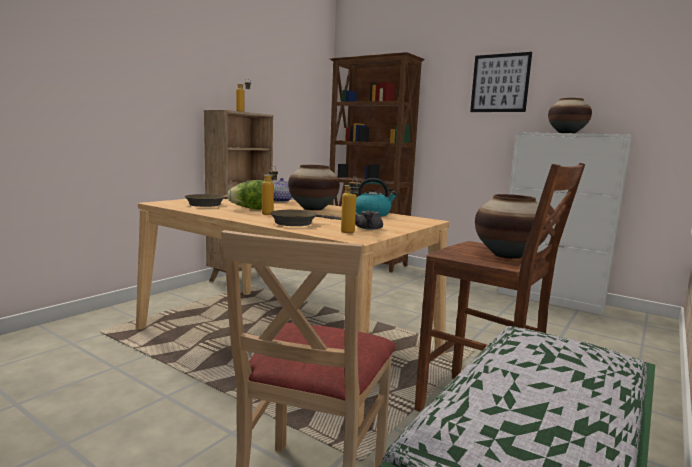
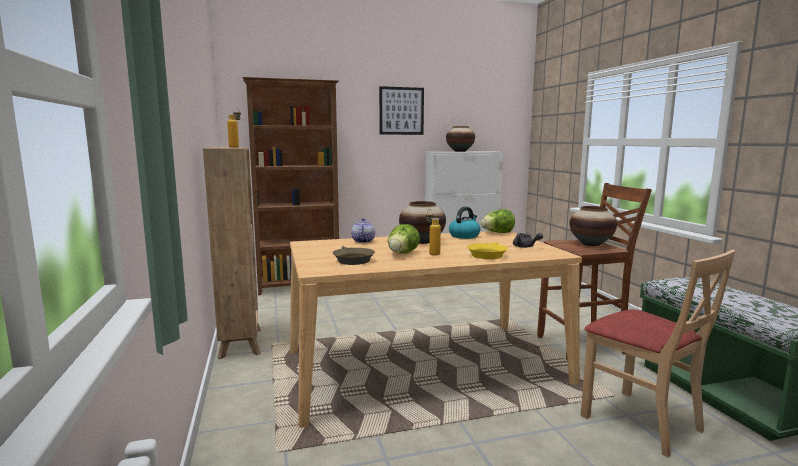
camera: 50 degrees left, 0 degrees up
(298, 223) = (487, 255): brown frying pan -> yellow frying pan
(349, 233) = (539, 252): bottle -> none
(418, 219) = (497, 233): none -> lettuce

